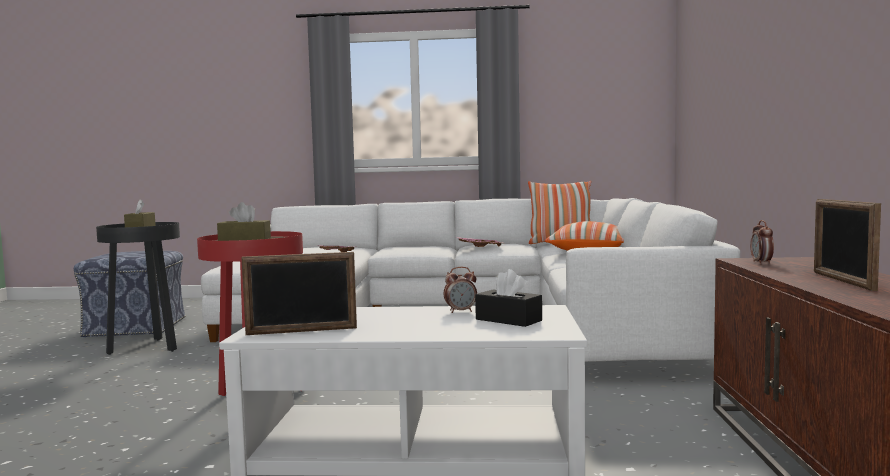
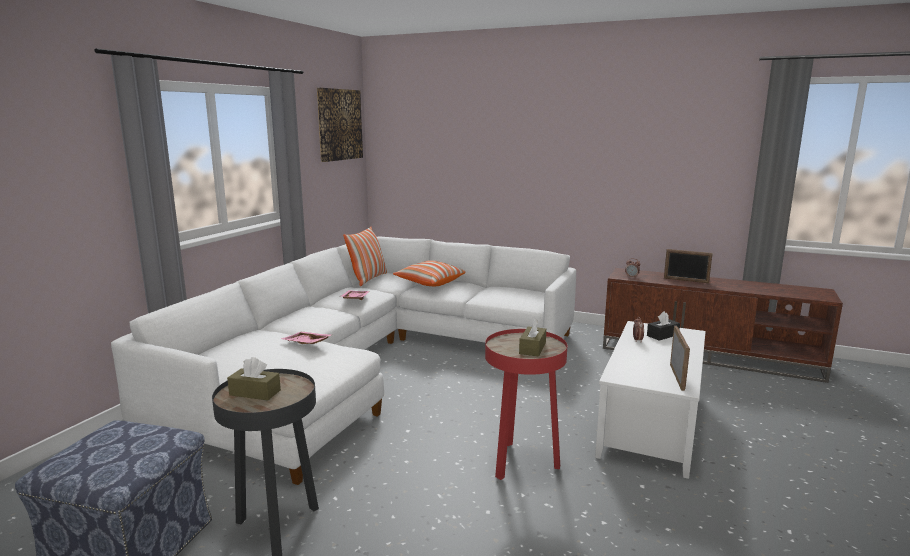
camera: 70 degrees left, 10 degrees up
(614, 63) = (339, 124): none -> picture

